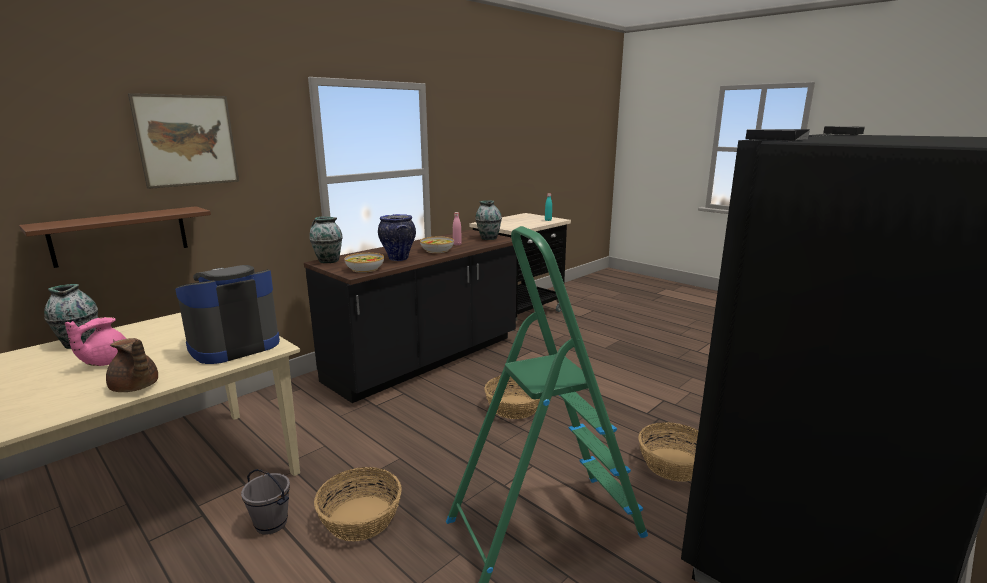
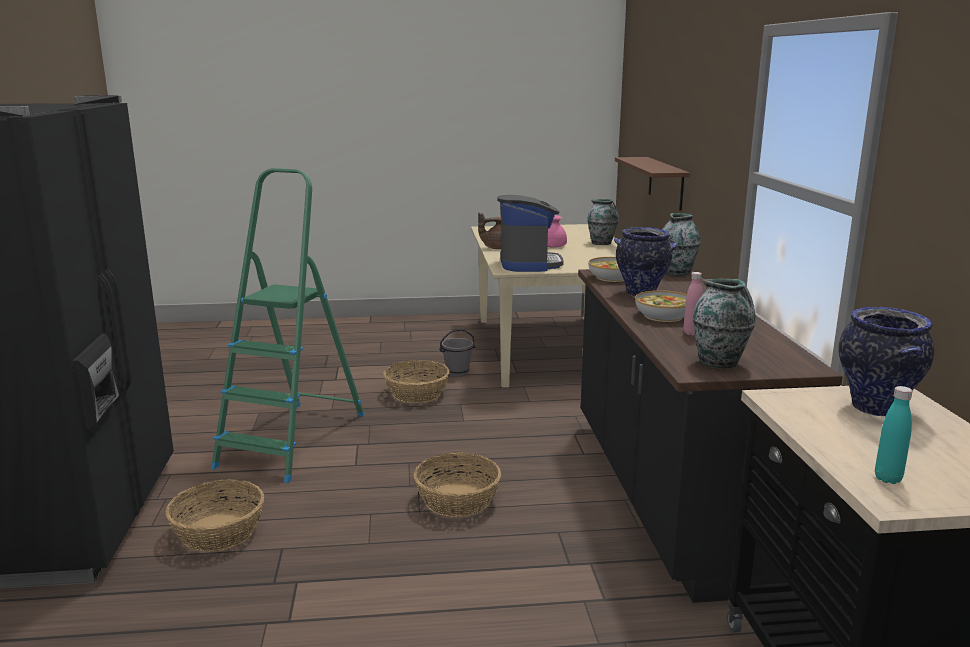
camera: 130 degrees right, 0 degrees up
(187, 140) = (696, 104): picture -> none
(501, 223) = (876, 409): none -> vase

